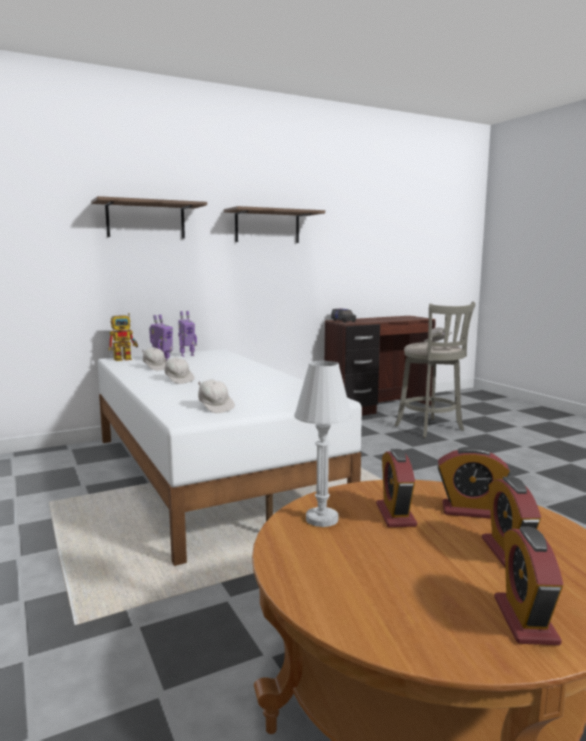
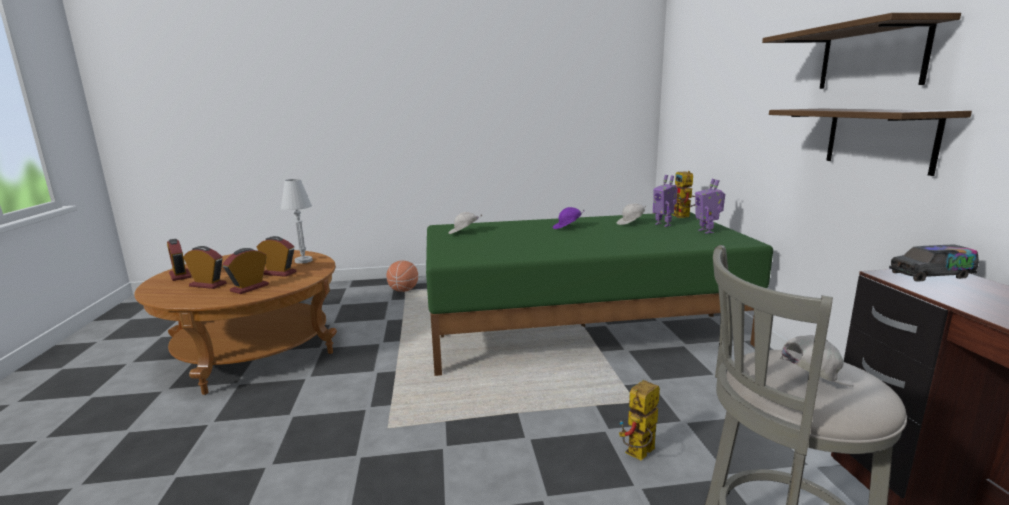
camera: 110 degrees right, 5 degrees up
(73, 628) = (403, 290): none -> basketball
(146, 220) = (743, 67): shelf -> shelf (879, 138)
(178, 380) = (567, 227): white cap -> purple cap
(209, 473) = (582, 326): white bed -> green bed
(386, 447) = (639, 455): none -> toy robot
(525, 620) = (180, 275): alarm clock -> alarm clock turned 150 degrees counterclockwise

